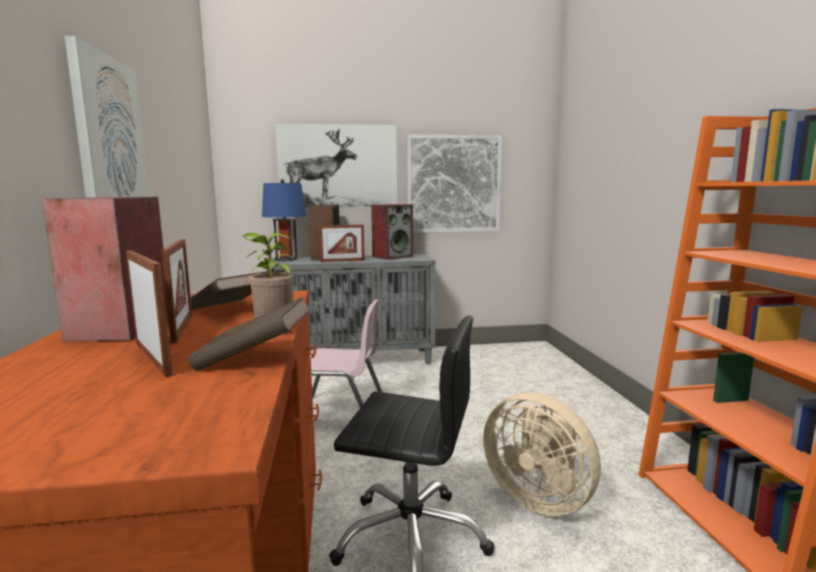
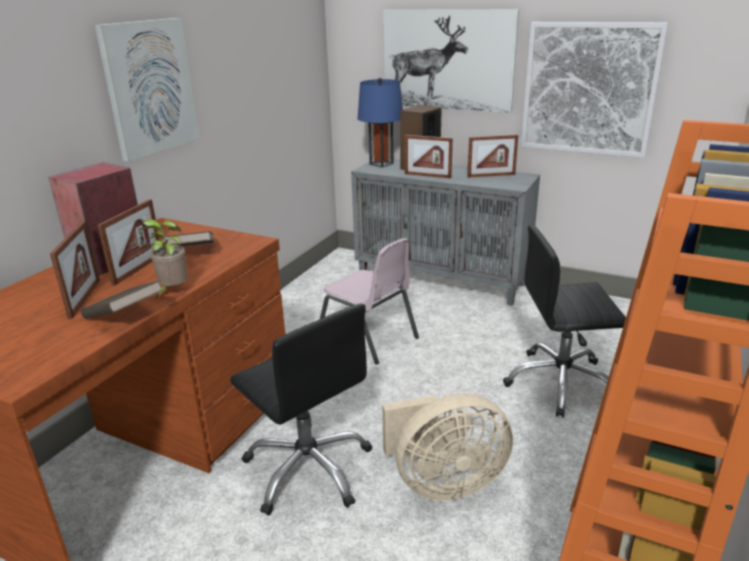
camera: 35 degrees right, 15 degrees up
(392, 256) = (491, 175): speaker -> picture frame
(525, 401) = (560, 383): none -> black office chair
(539, 498) = (443, 483): beige fan -> beige fan turned 90 degrees counterclockwise

